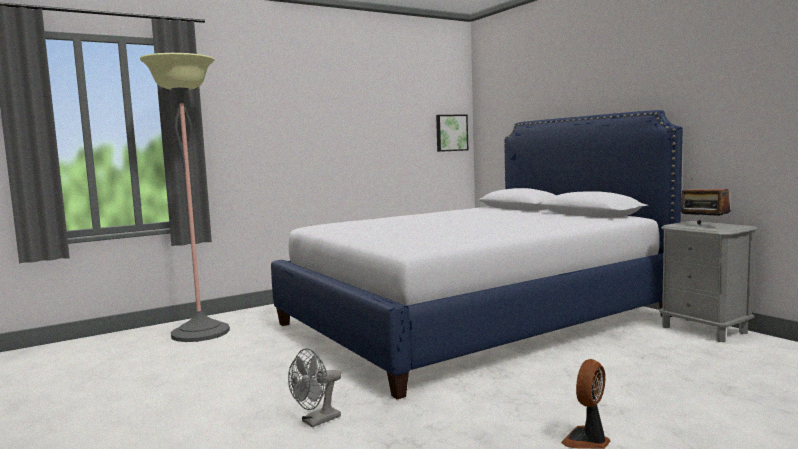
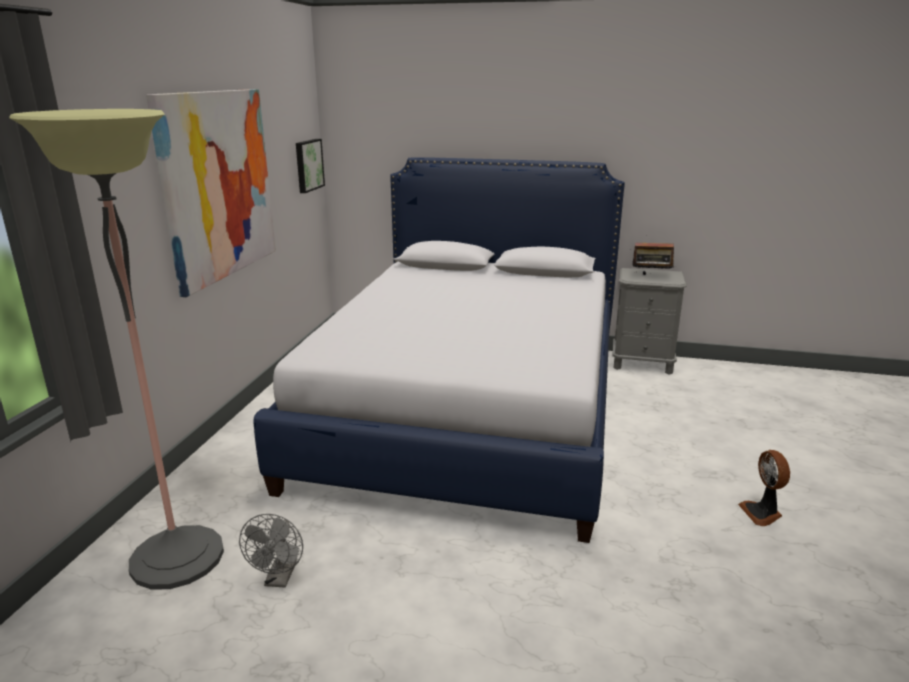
camera: 45 degrees left, 15 degrees up
(316, 421) = (578, 609): grey fan -> grey fan (279, 579)
(340, 131) = (218, 185): none -> picture

